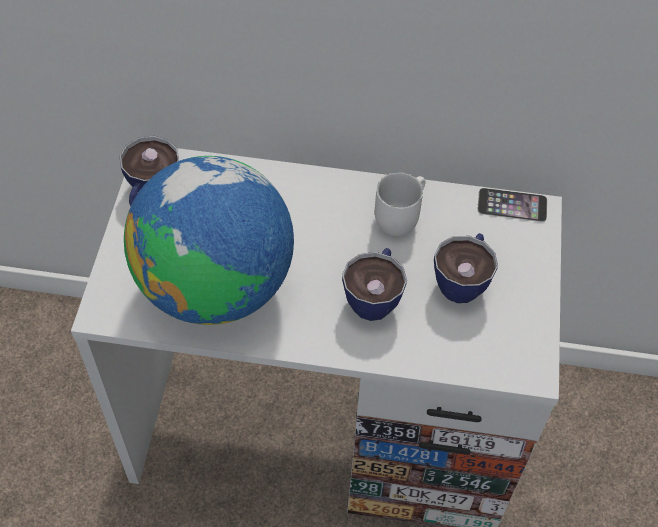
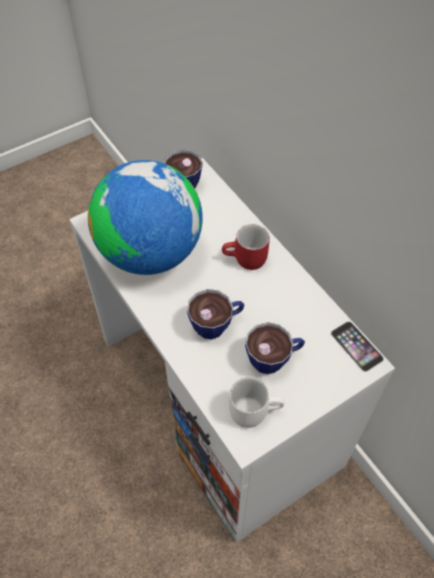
camera: 50 degrees right, 0 degrees up
(322, 212) = (246, 261): none -> red mug
(398, 214) = (283, 295): white mug -> white mug (253, 410)

